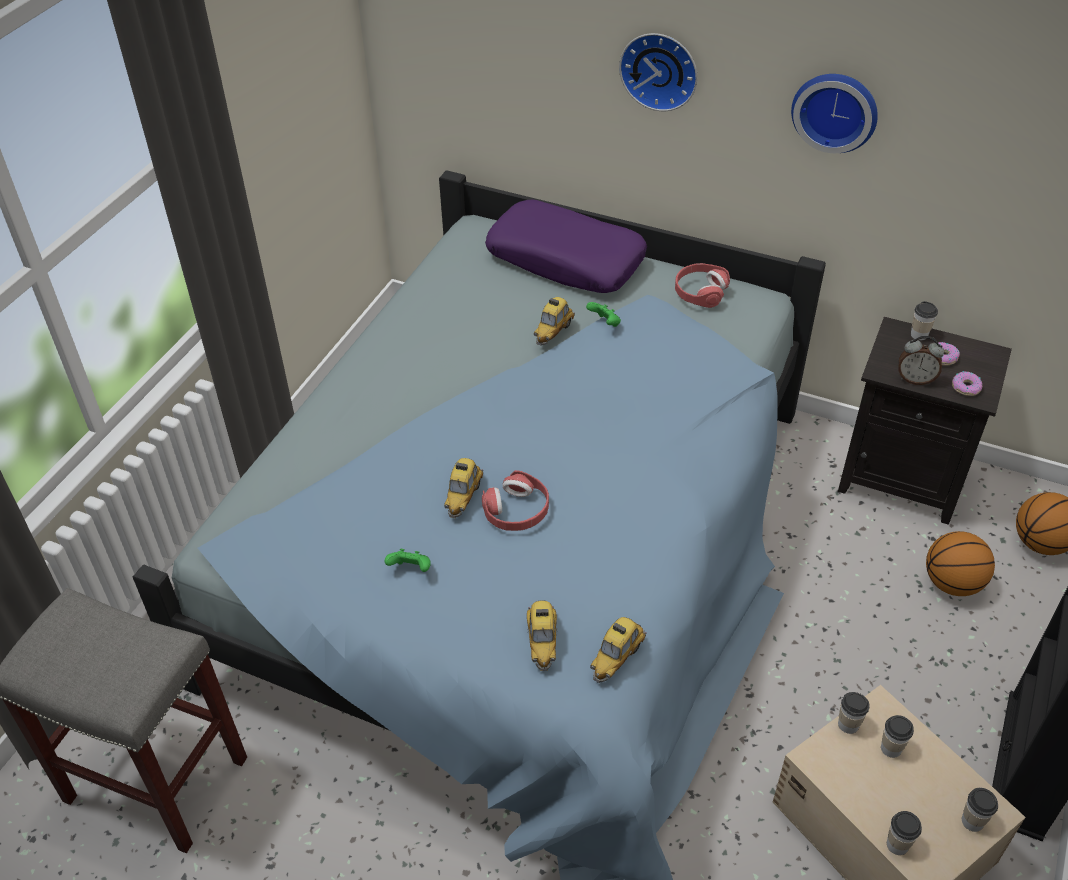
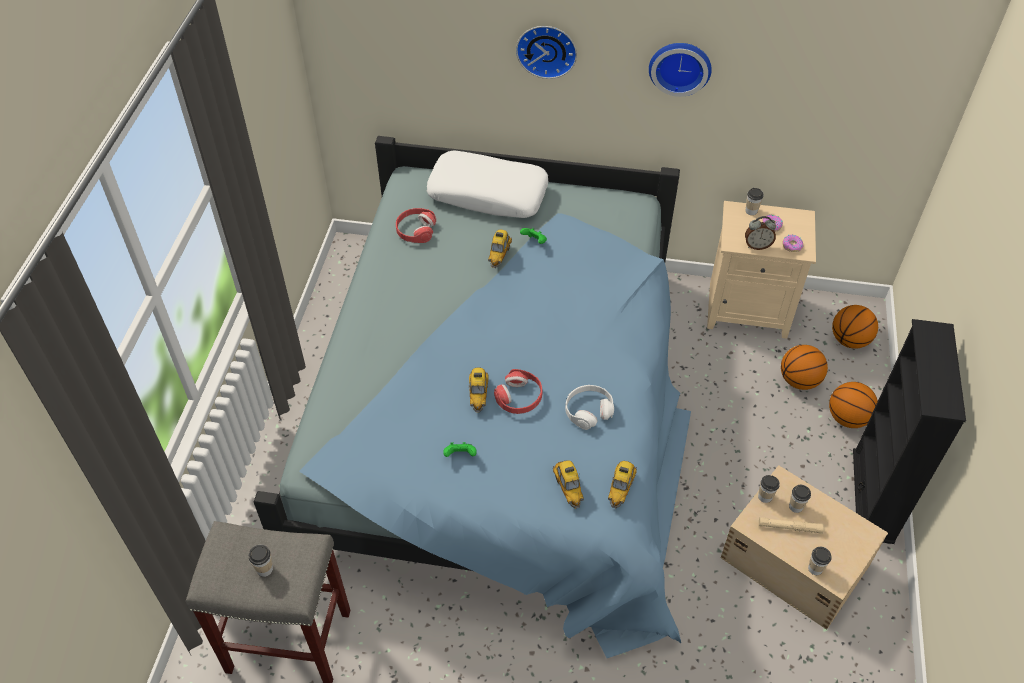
camera: 15 degrees left, 5 degrees up
(566, 260) = (488, 194): purple pillow -> white pillow
(605, 545) = (588, 410): none -> white headphones
(700, 291) = (594, 204): red headphones -> red headphones (415, 230)
(873, 776) = (789, 527): none -> beige flashlight
(903, 477) = (749, 309): black nightstand -> beige nightstand
(972, 821) = (857, 542): cup -> cup (265, 569)
(1012, 647) = (847, 418): none -> basketball

